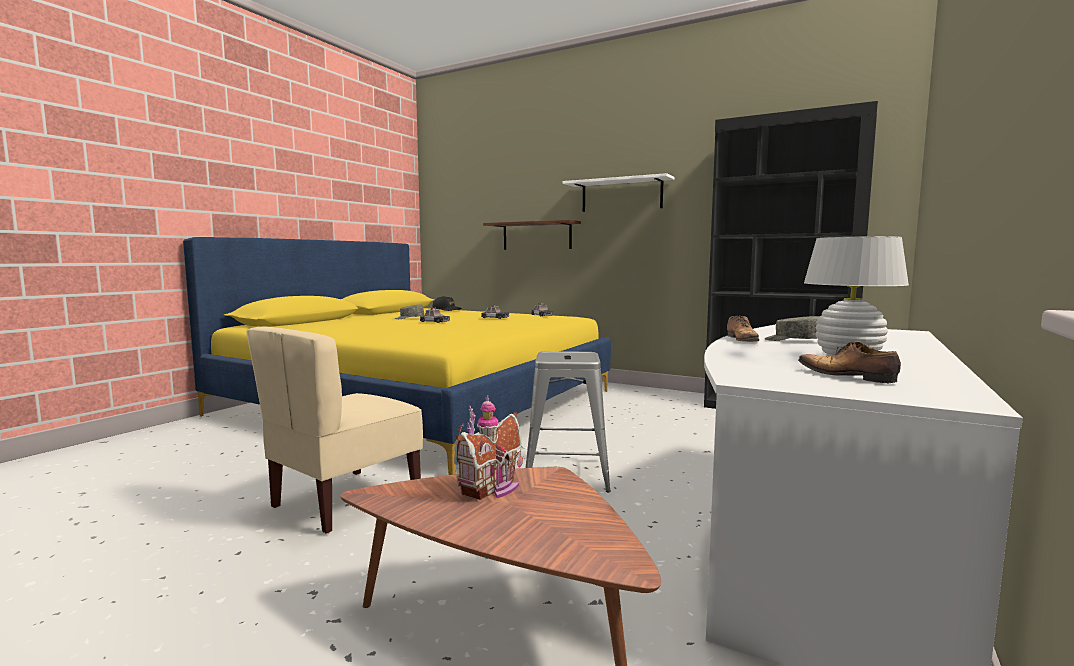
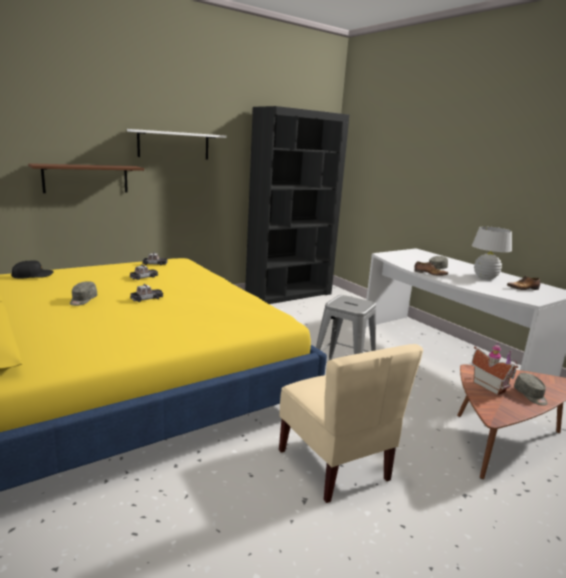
camera: 65 degrees left, 10 degrees up
(492, 522) = (530, 395): none -> grey cap

